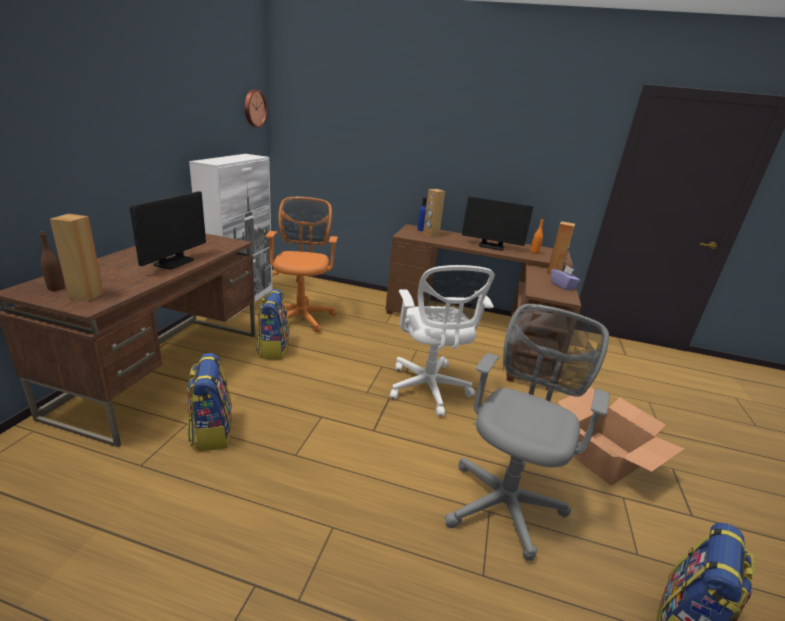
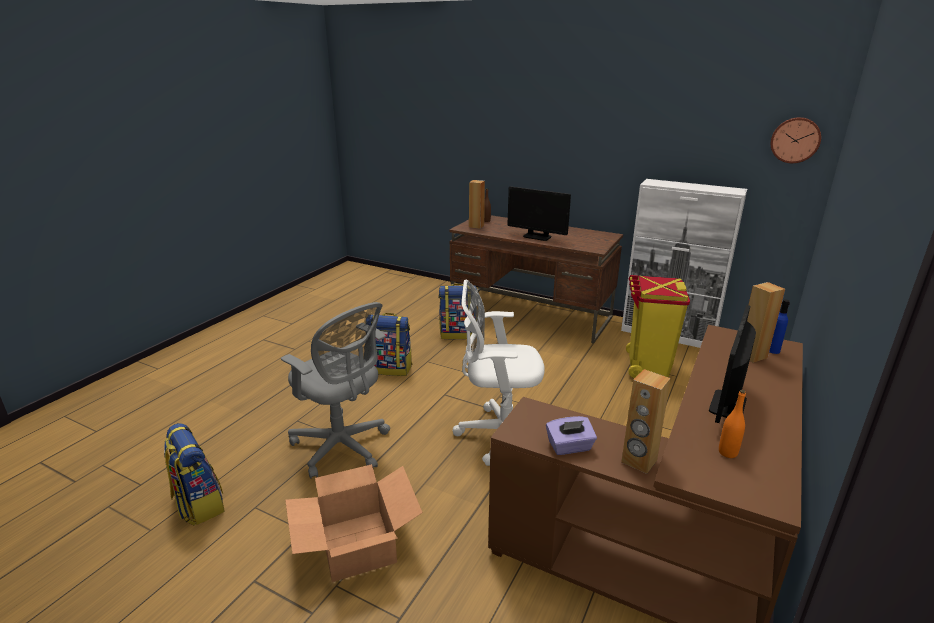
camera: 105 degrees right, 0 degrees up
(273, 349) = (571, 352): backpack -> backpack (391, 368)
(301, 316) = (647, 367): orange office chair -> yellow trash can

